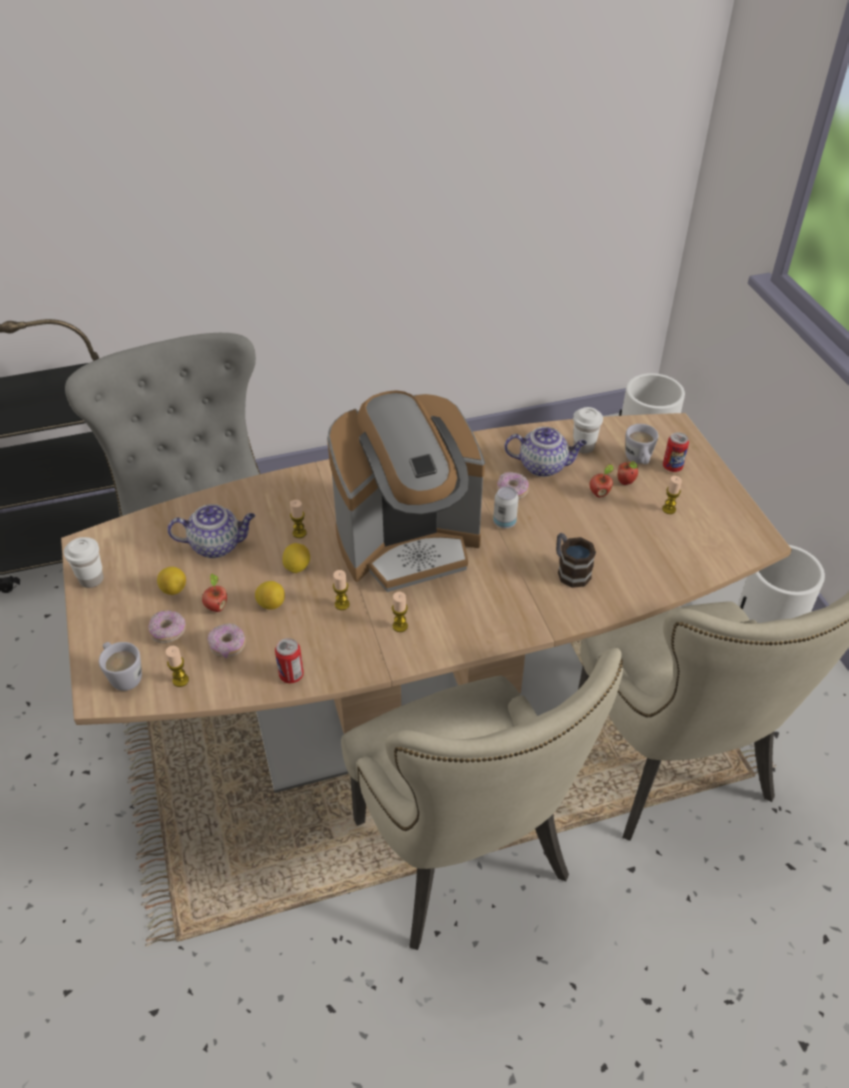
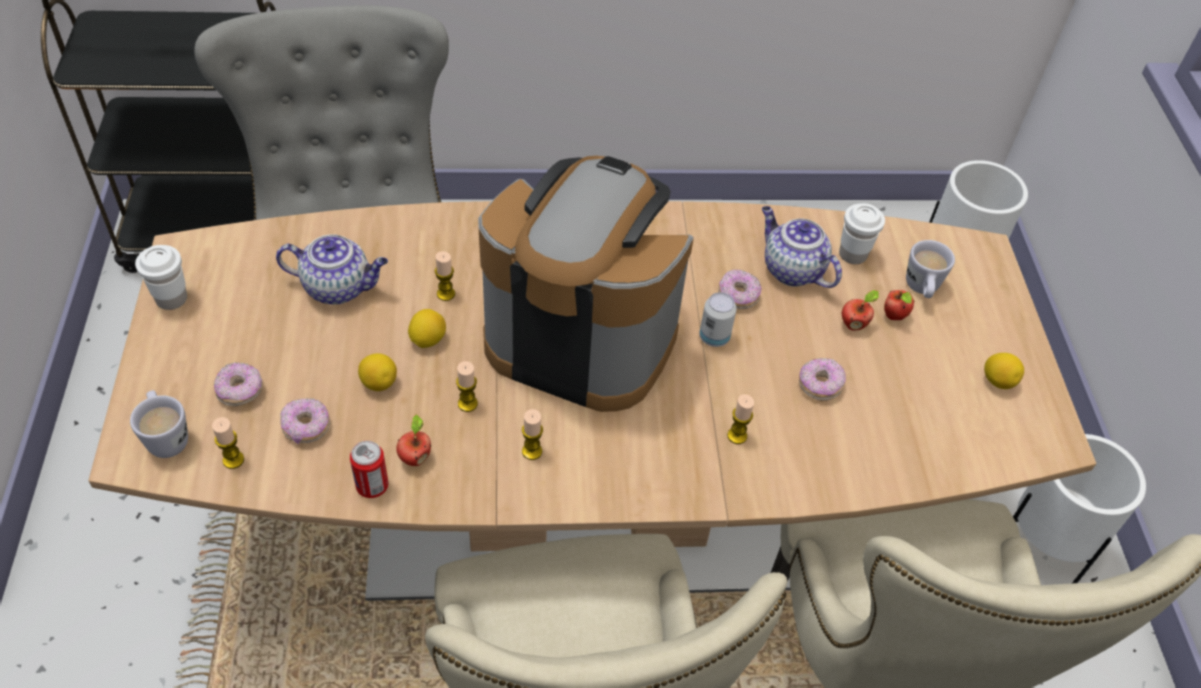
camera: 10 degrees right, 5 degrees up
(173, 589) = (266, 335): lemon -> lemon (998, 381)
(216, 607) = (310, 371): apple -> apple (415, 457)
(408, 543) = (579, 339): coffee machine -> coffee machine turned 150 degrees counterclockwise
(544, 466) = (791, 270): teapot -> teapot turned 150 degrees counterclockwise
(569, 570) = (780, 424): mug -> none
(588, 538) = (819, 385): none -> donut
(669, 509) = (941, 367): candle -> candle (737, 436)
(672, 467) = (965, 308): can -> none

